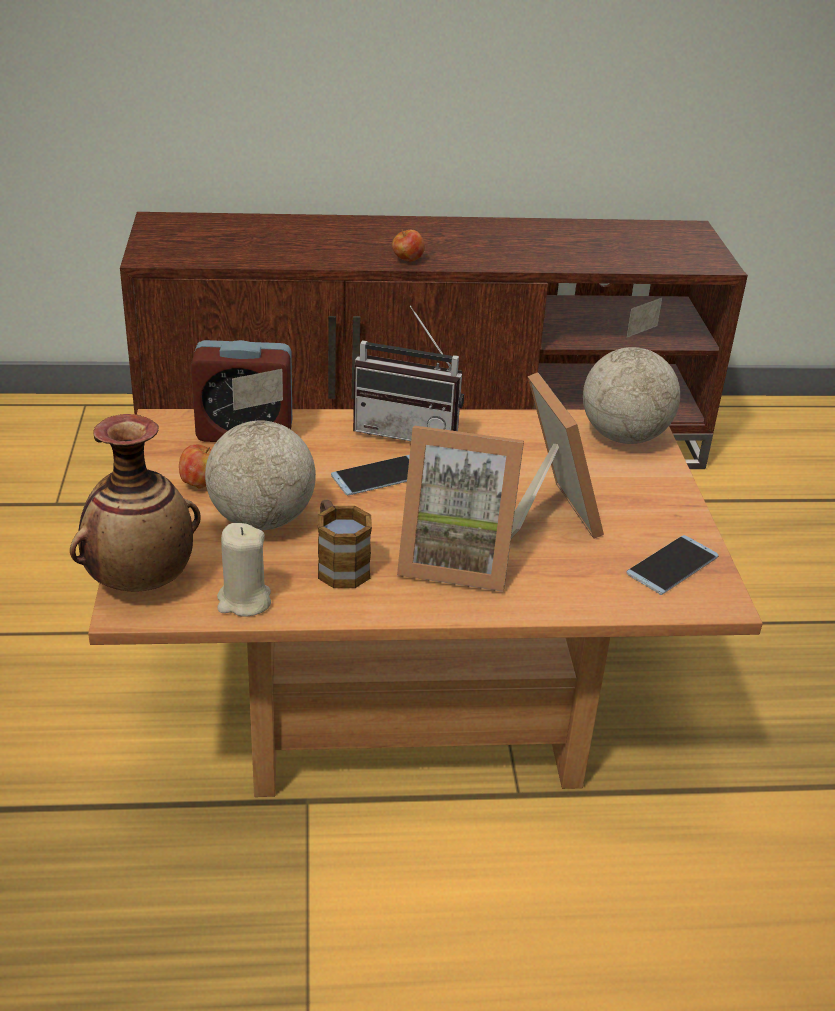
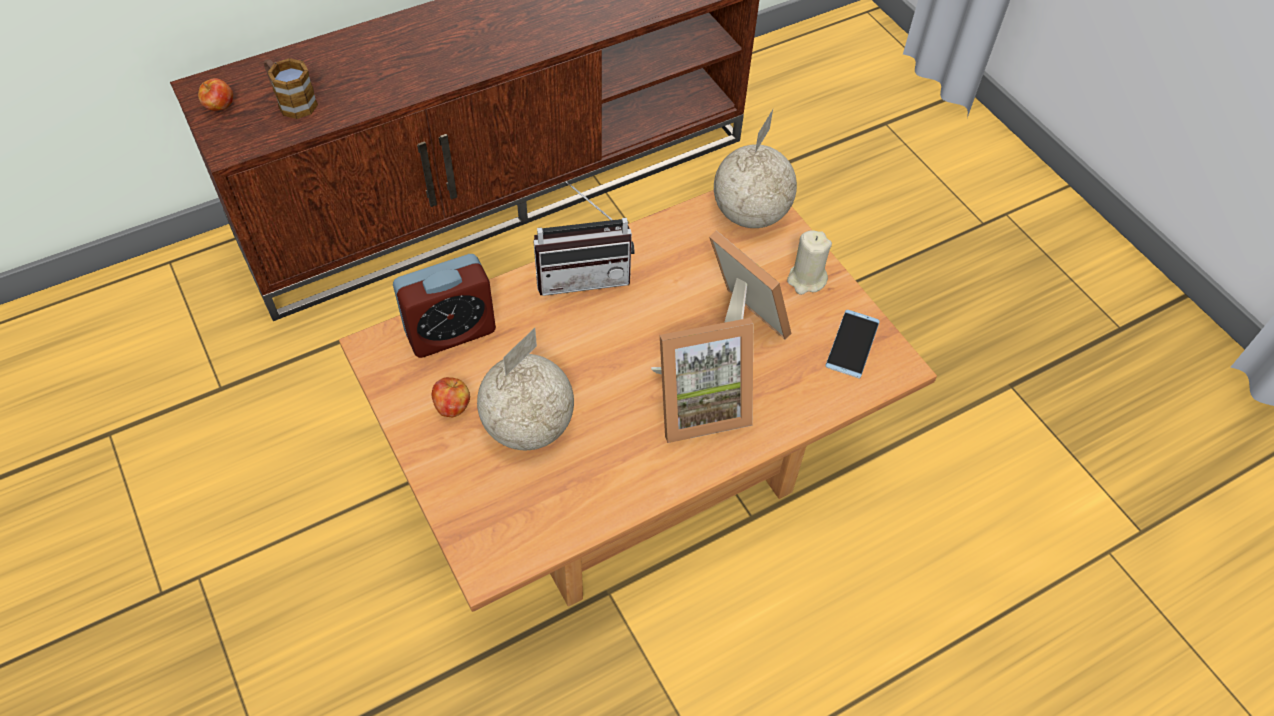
camera: 25 degrees left, 20 degrees up
(140, 580) = (475, 535): vase -> none
(244, 601) = (569, 520): beige candle -> beige candle (806, 280)
(338, 564) = (616, 449): mug -> mug (292, 101)
(378, 476) = (589, 338): phone -> none
(407, 260) = (472, 67): apple -> apple (220, 107)

